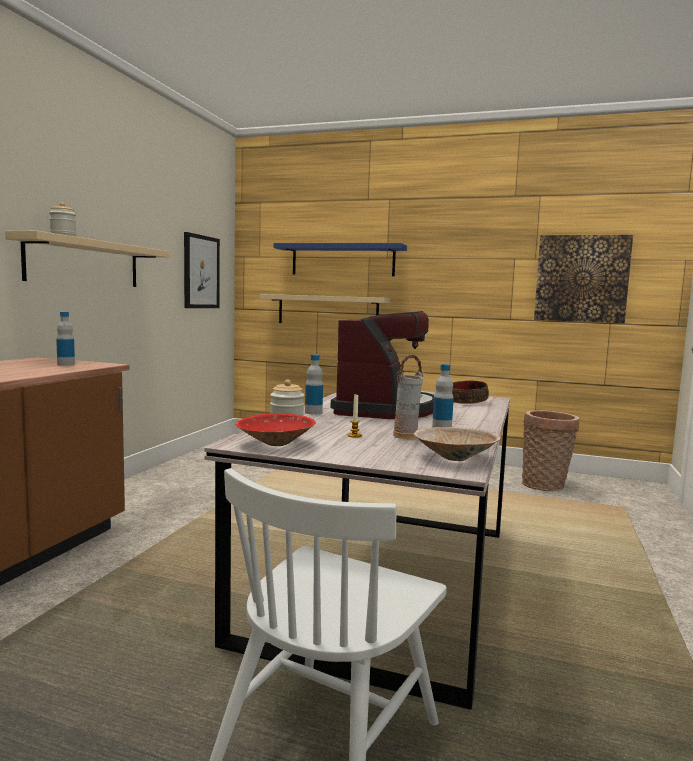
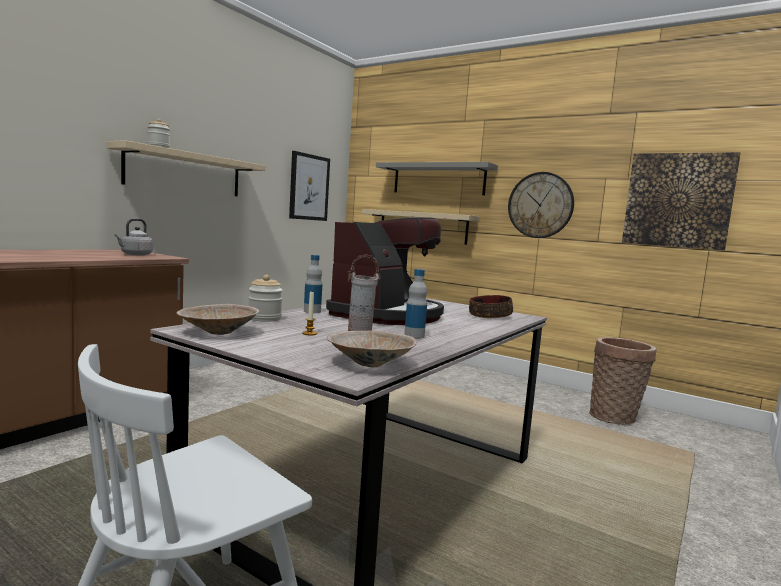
camera: 15 degrees right, 0 degrees up
(66, 364) = (135, 254): bottle -> grey kettle
(274, 444) = (217, 332): red bowl -> beige bowl
(342, 260) = (438, 179): blue shelf -> grey shelf
(453, 285) = (540, 205): none -> wall clock

